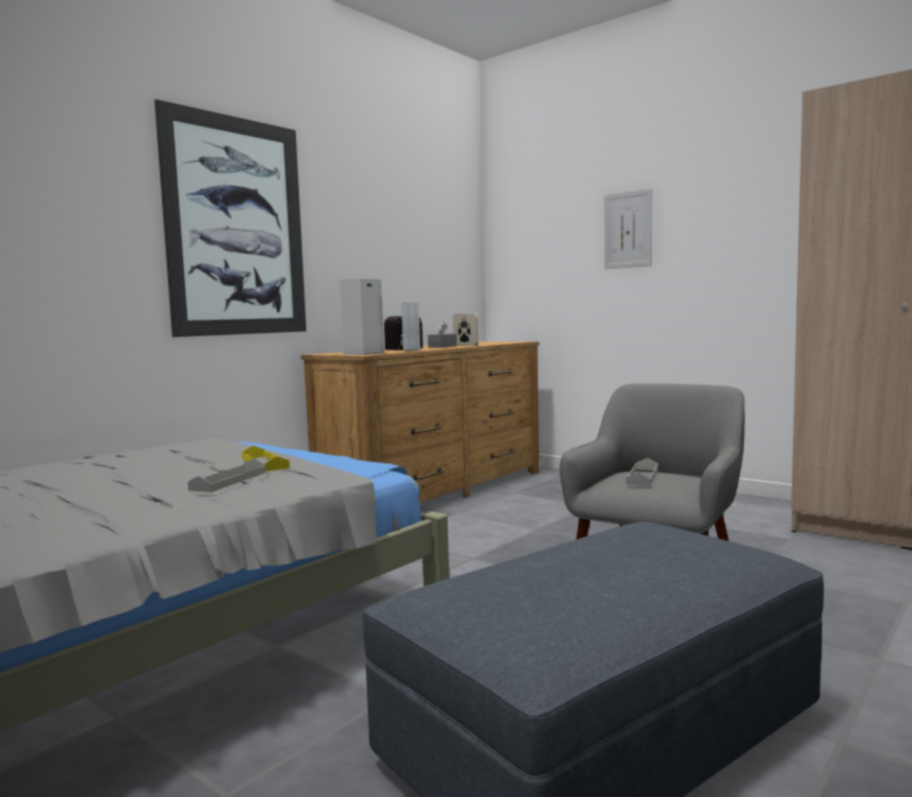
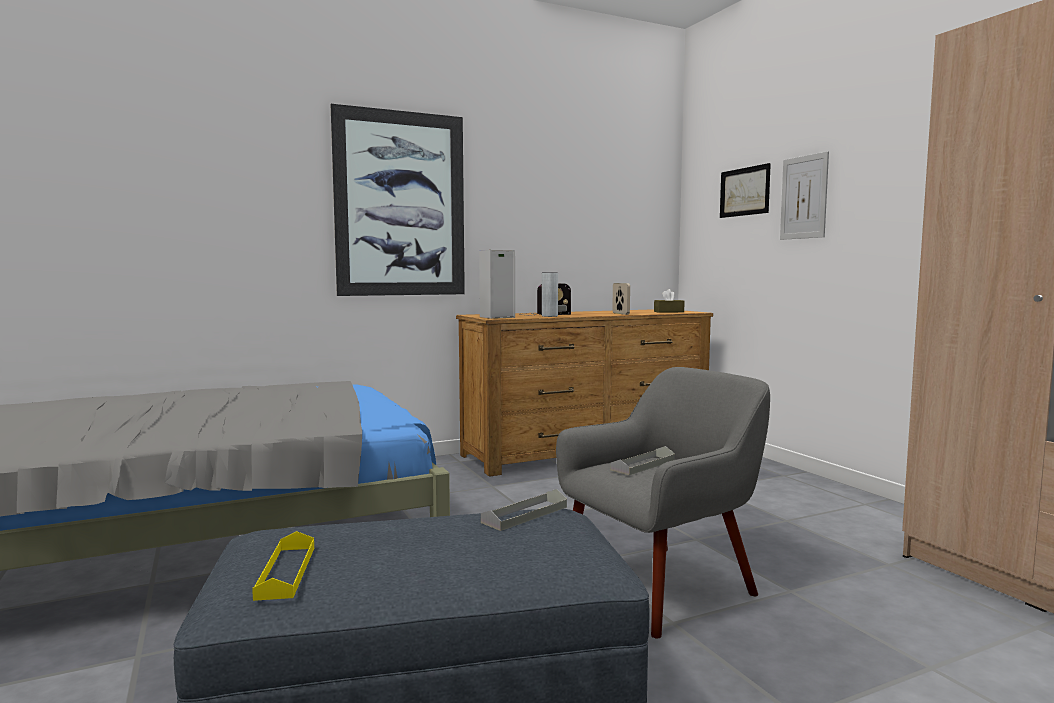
camera: 25 degrees right, 0 degrees up
(229, 481) = (262, 418): grey tray -> grey tray (525, 514)
(265, 463) = (322, 407): yellow tray -> yellow tray (286, 572)
(442, 346) = (596, 313): grey tissue box -> none
(499, 342) = (668, 312): none -> brown tissue box
(561, 224) = (744, 191): none -> picture

